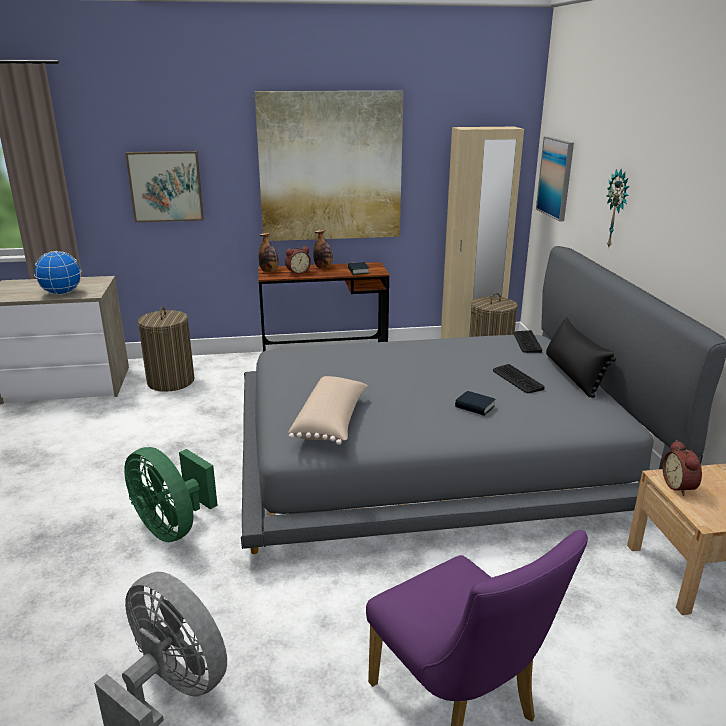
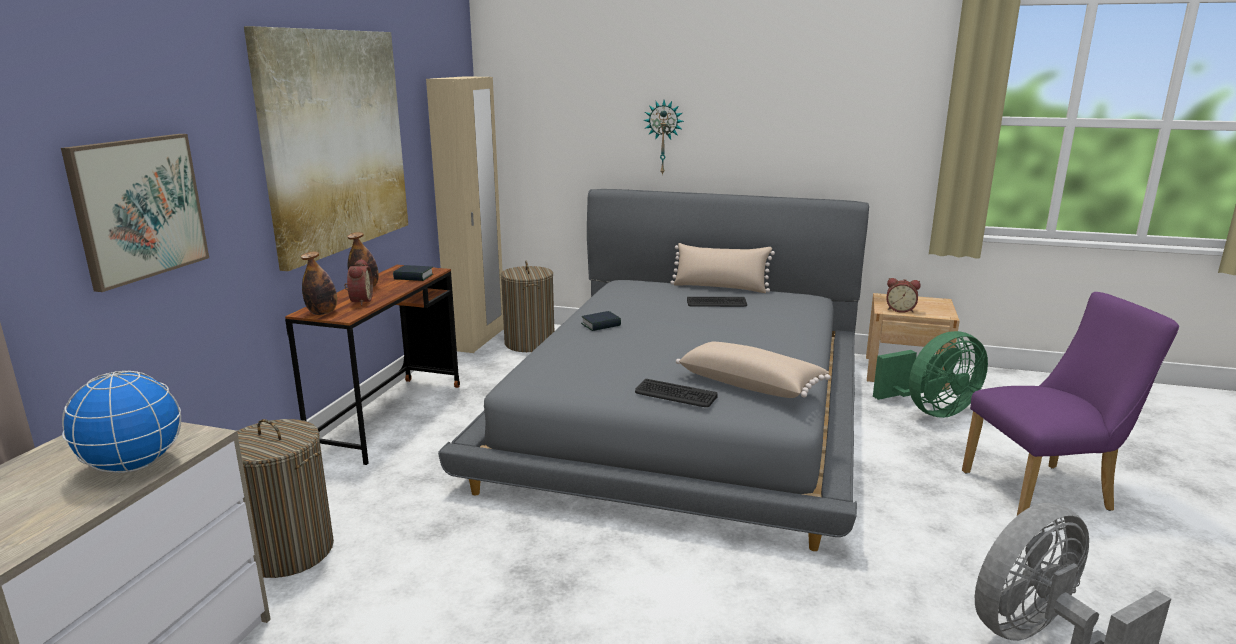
camera: 65 degrees left, 5 degrees down
(172, 527) = (735, 603): green fan -> green fan (931, 411)
(475, 407) = (760, 326): book -> book (601, 325)
(527, 342) = (638, 284): keyboard -> keyboard (675, 394)
(556, 178) = (530, 126): picture -> none
(573, 375) = (720, 287): black pillow -> beige pillow

